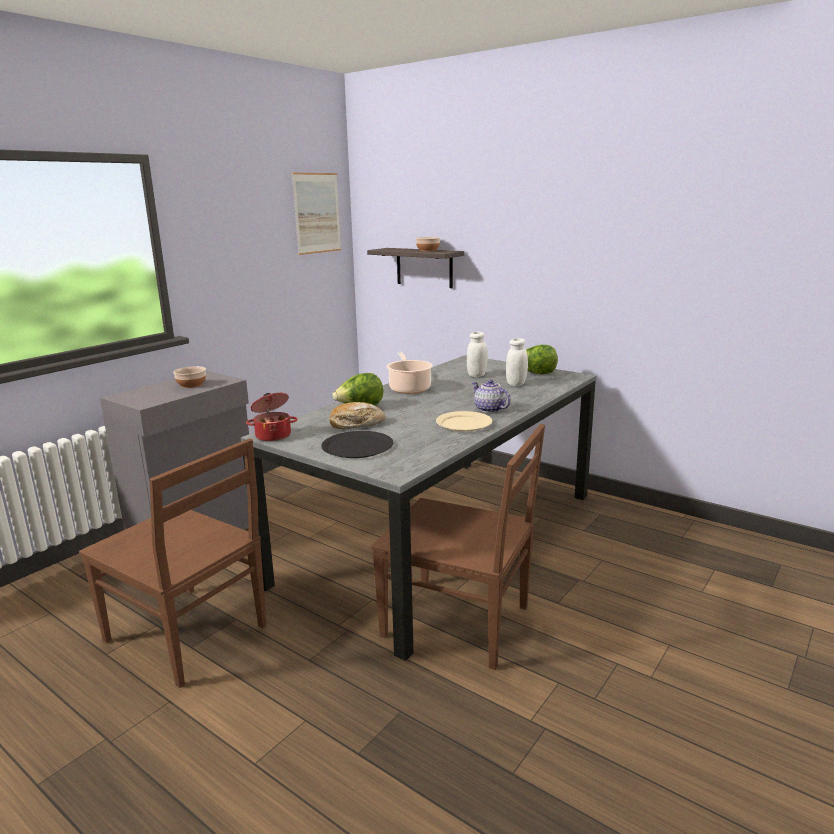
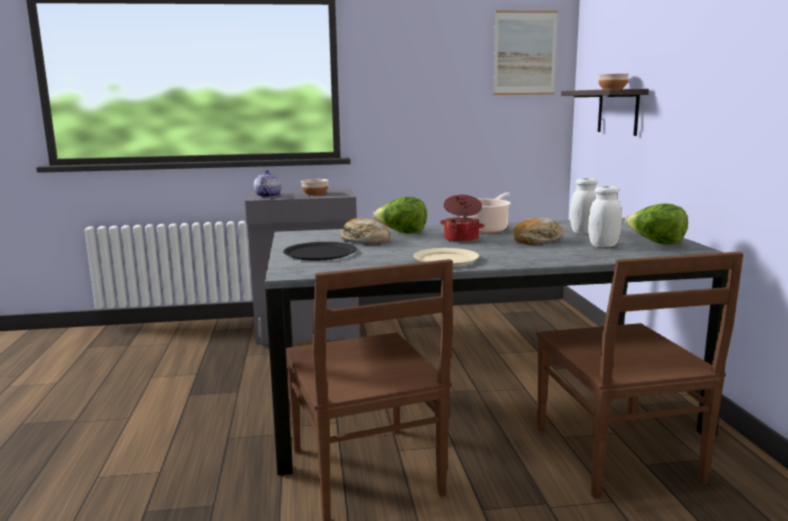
camera: 45 degrees right, 5 degrees down
(188, 635) = (199, 387): brown chair -> brown chair (617, 457)
(273, 435) = (293, 235): cooking pot -> cooking pot (462, 239)
(469, 390) = (538, 240): none -> bread
(490, 409) = (505, 256): teapot -> teapot (267, 196)

